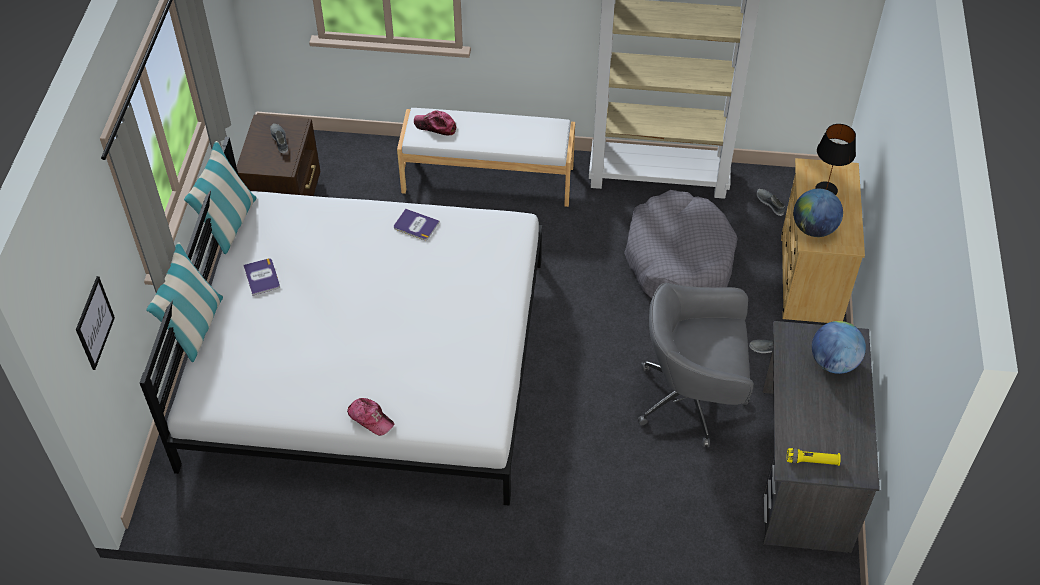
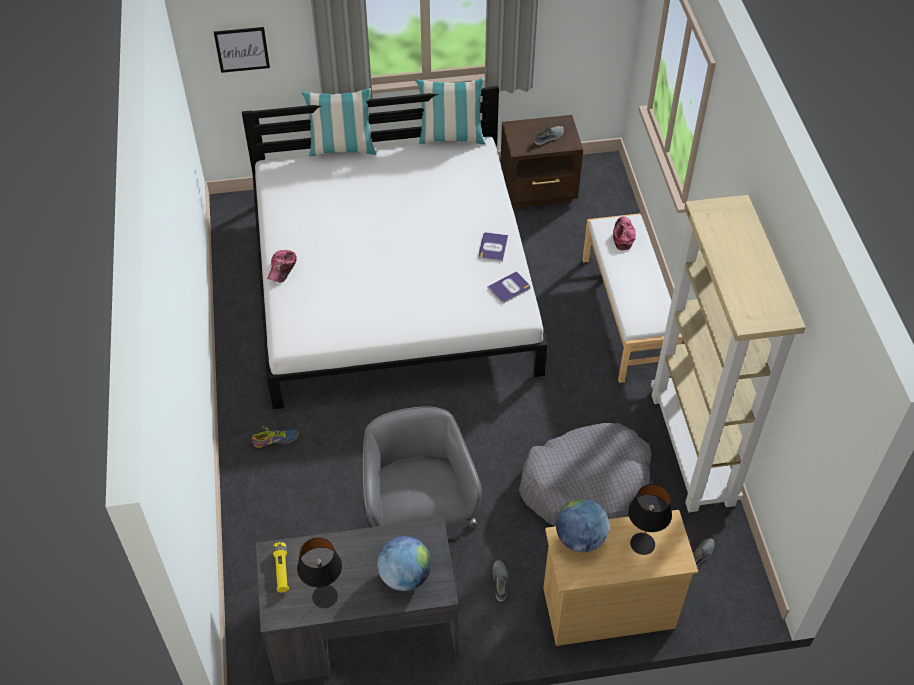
camera: 75 degrees right, 0 degrees up
(262, 277) = (403, 170): book -> book (509, 288)
(553, 509) = (275, 440): none -> shoe
(846, 430) = (324, 596): none -> black table lamp

